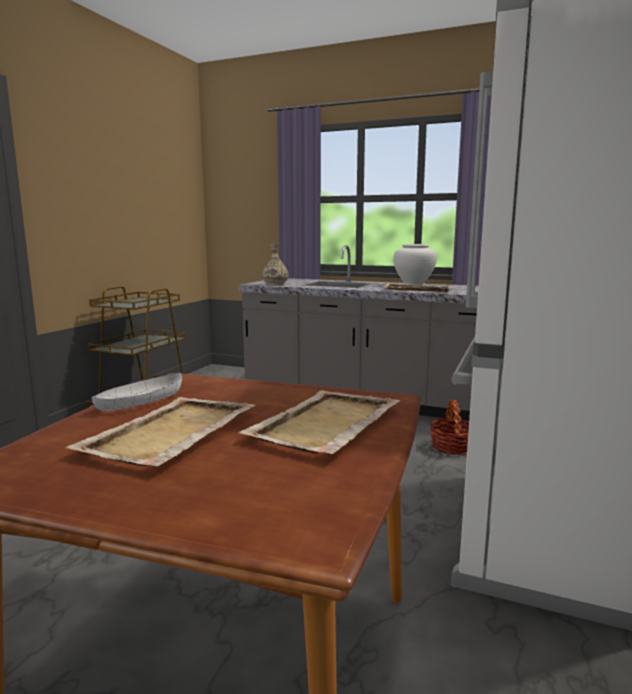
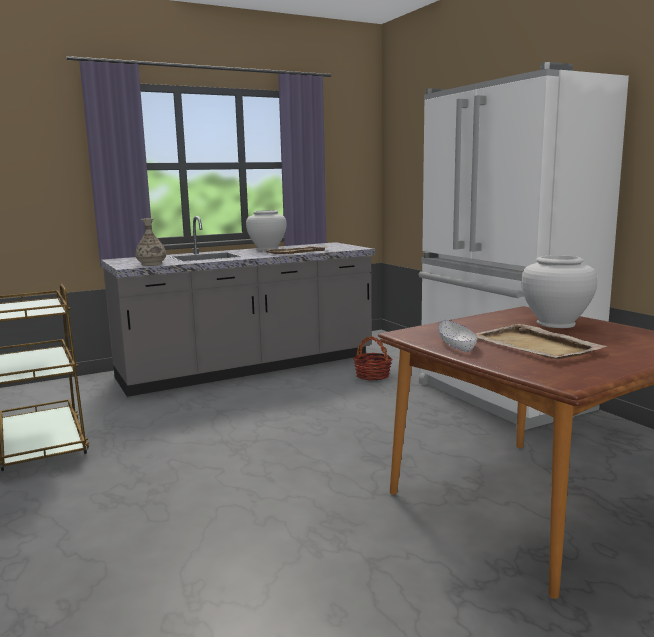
camera: 50 degrees left, 0 degrees up
(324, 425) = (556, 324): beige tray -> white vase

